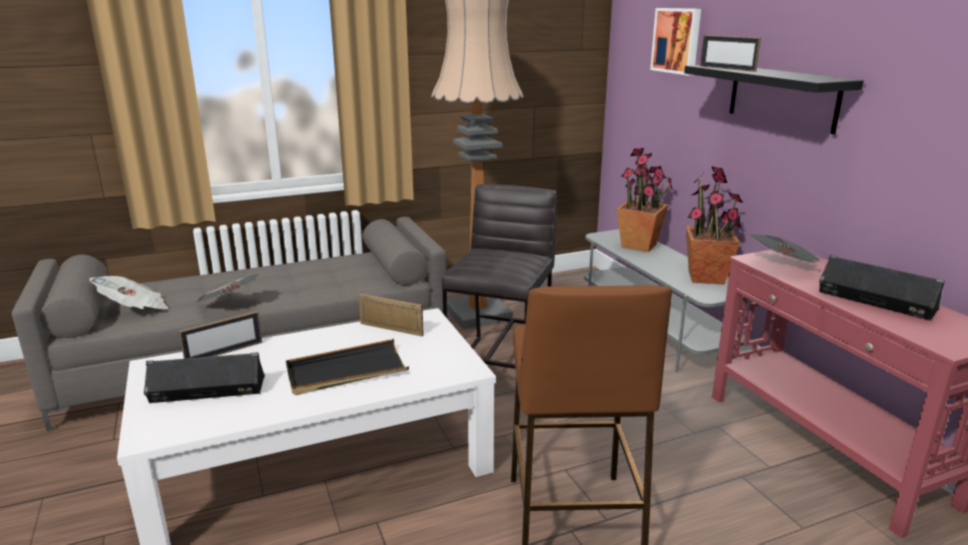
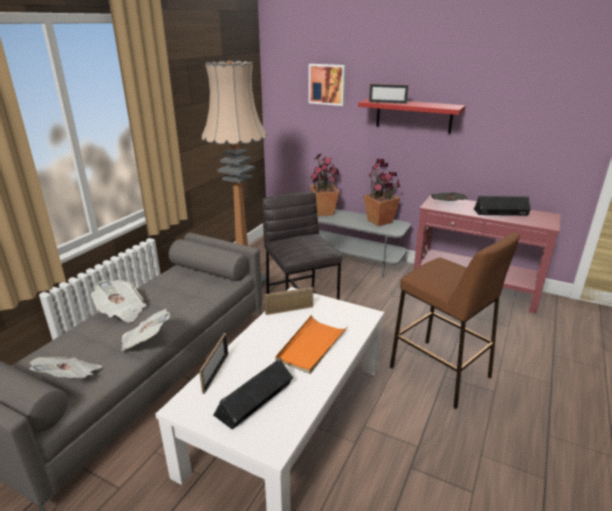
camera: 40 degrees left, 5 degrees up
(255, 273) = (121, 311): none -> newspaper
(346, 371) = (311, 346): black tray -> orange tray
(782, 97) = (413, 115): black shelf -> red shelf

